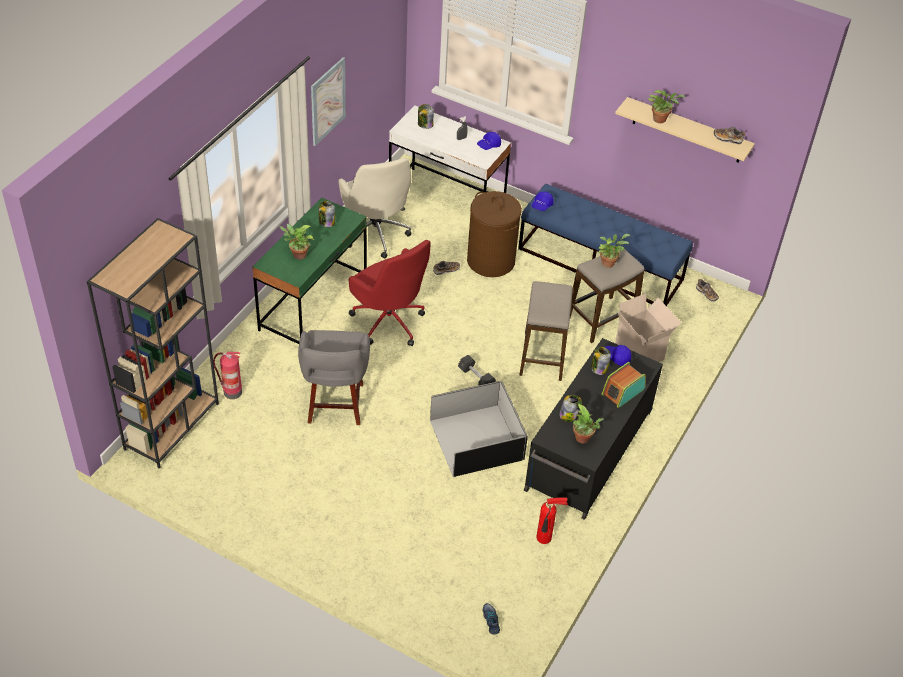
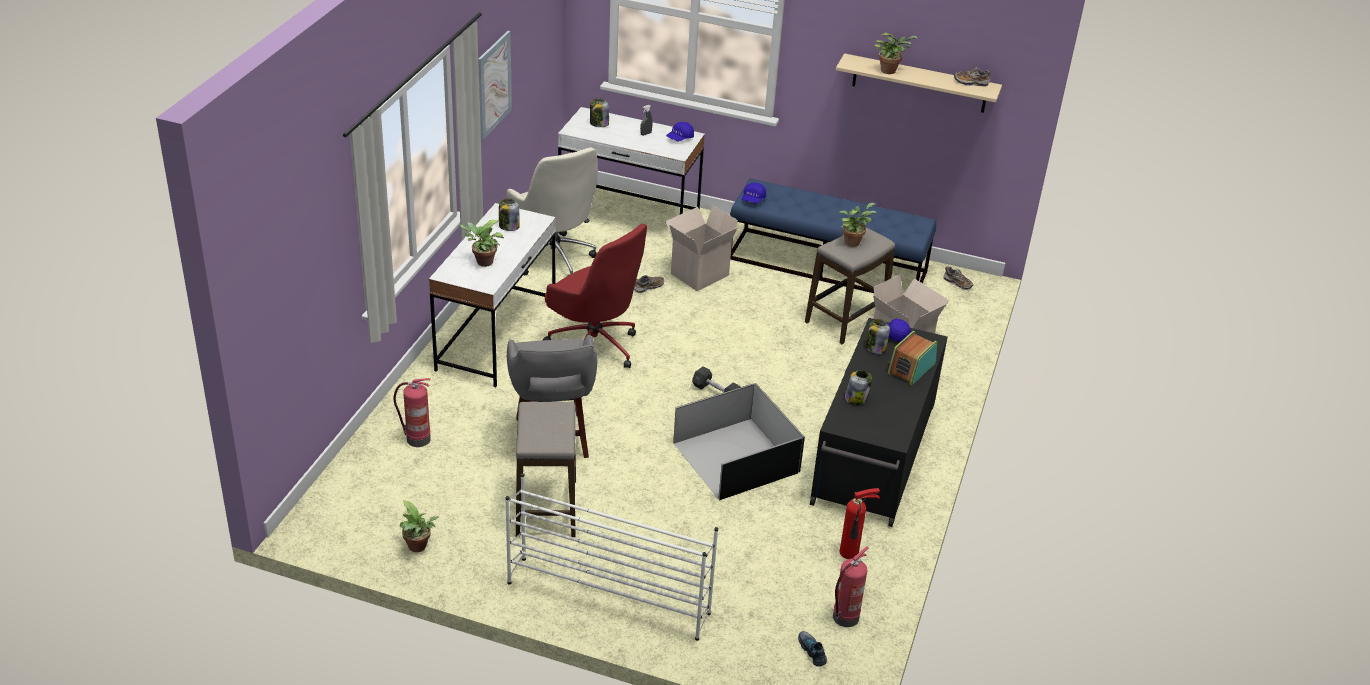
camera: 10 degrees left, 10 degrees down
(172, 426) = (348, 484): bookcase -> none
(313, 305) = (497, 337): green desk -> white desk
(345, 551) = (607, 597): none -> white shoe rack
(491, 261) = (699, 273): brown laundry basket -> cardboard box
(524, 595) = (845, 618): none -> fire extinguisher
(542, 356) = (788, 363): stool -> stool (546, 508)
(583, 439) = (881, 421): potted plant -> potted plant (418, 547)

